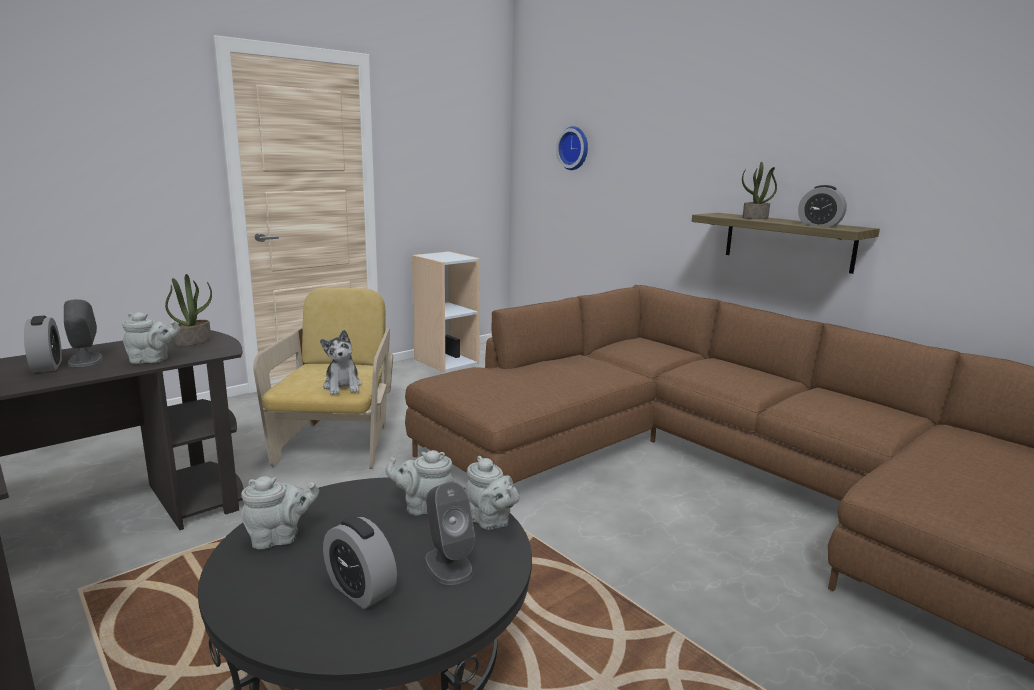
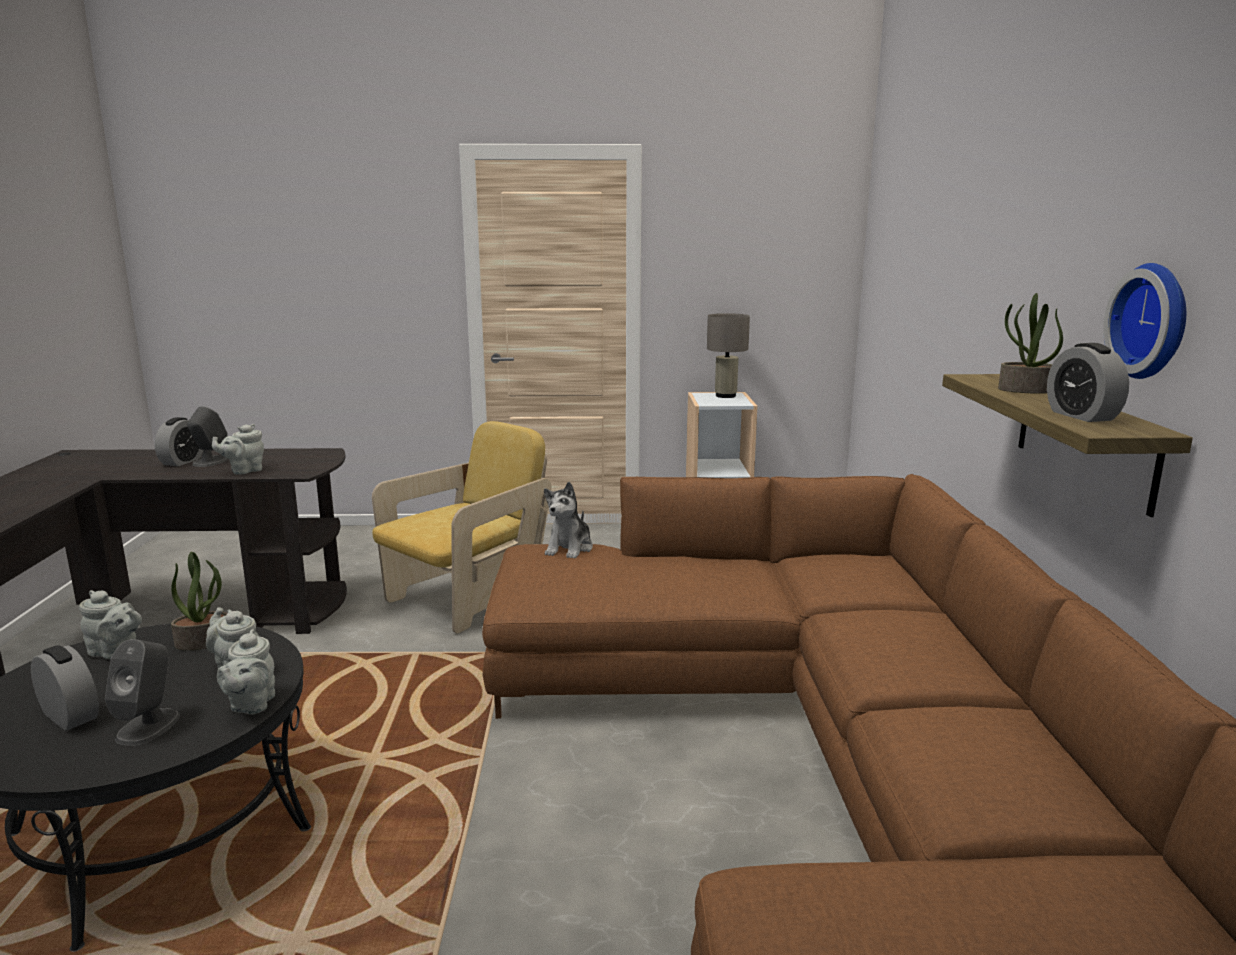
camera: 40 degrees right, 0 degrees up
(152, 360) = (244, 471): grey teapot -> grey teapot turned 105 degrees clockwise
(193, 341) = (307, 459): potted plant -> potted plant (204, 641)
(343, 386) = (443, 534): plush toy -> plush toy (569, 548)
(360, 590) = (70, 716): alarm clock -> alarm clock turned 135 degrees clockwise
(444, 254) = (725, 396): none -> grey table lamp
(574, 148) = (907, 257): wall clock -> wall clock (1154, 321)

